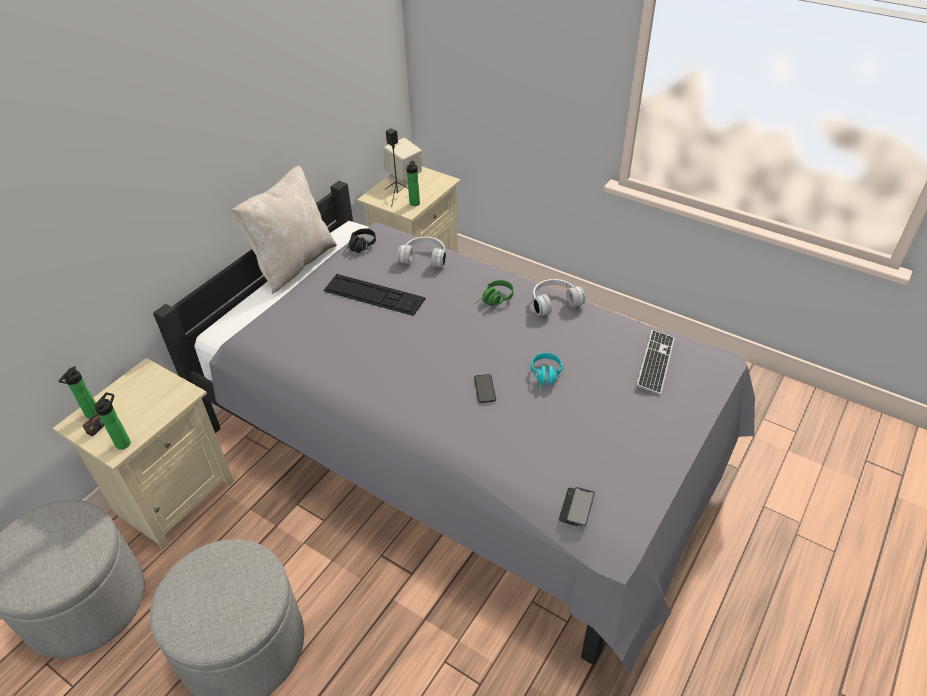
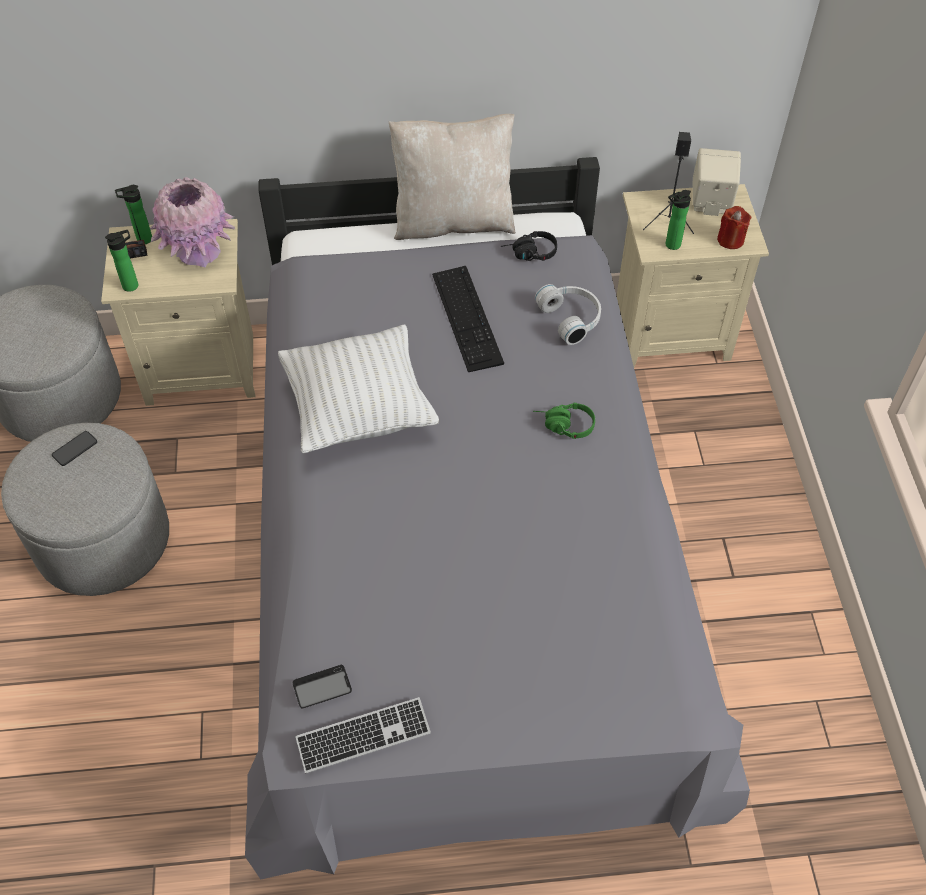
camera: 50 degrees right, 10 degrees up
(147, 391) = (199, 252): none -> pink vase
(385, 376) = (359, 410): none -> white pillow
(436, 185) = (730, 240): none -> red candle
(485, 389) = (416, 505): phone -> phone (75, 449)
(546, 378) = (483, 550): turquoise headphones -> none
(553, 302) = (617, 483): white headphones -> none
(655, 363) = (608, 645): keyboard -> keyboard (363, 736)

